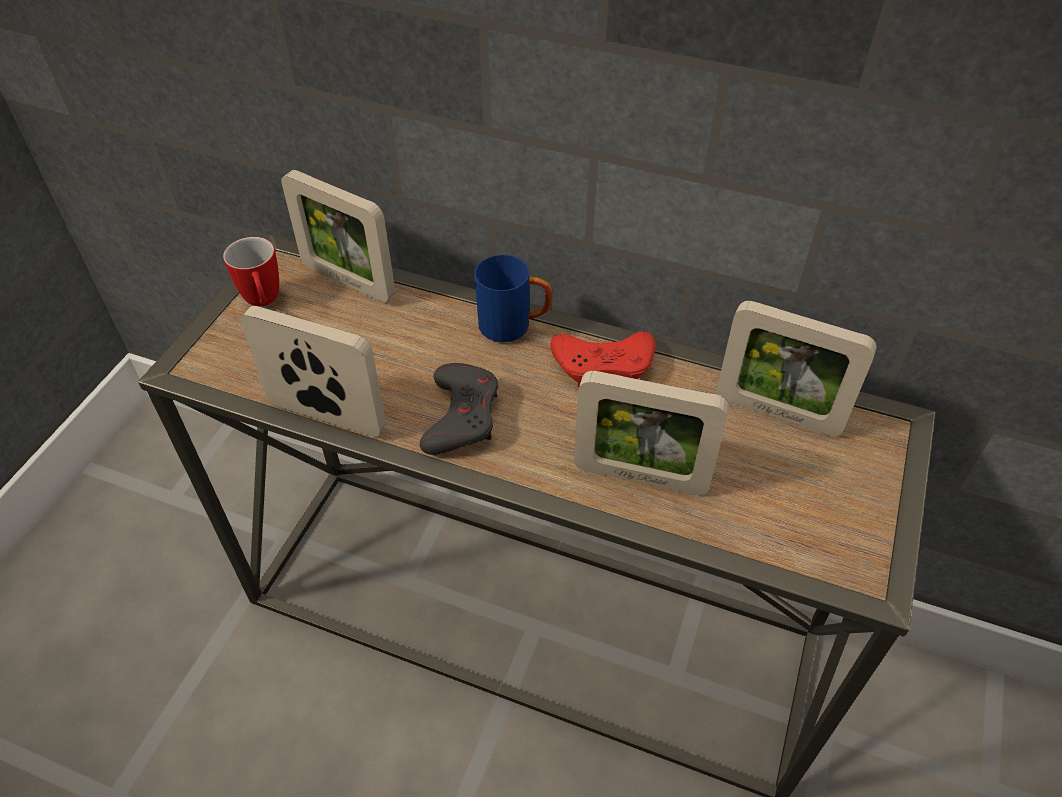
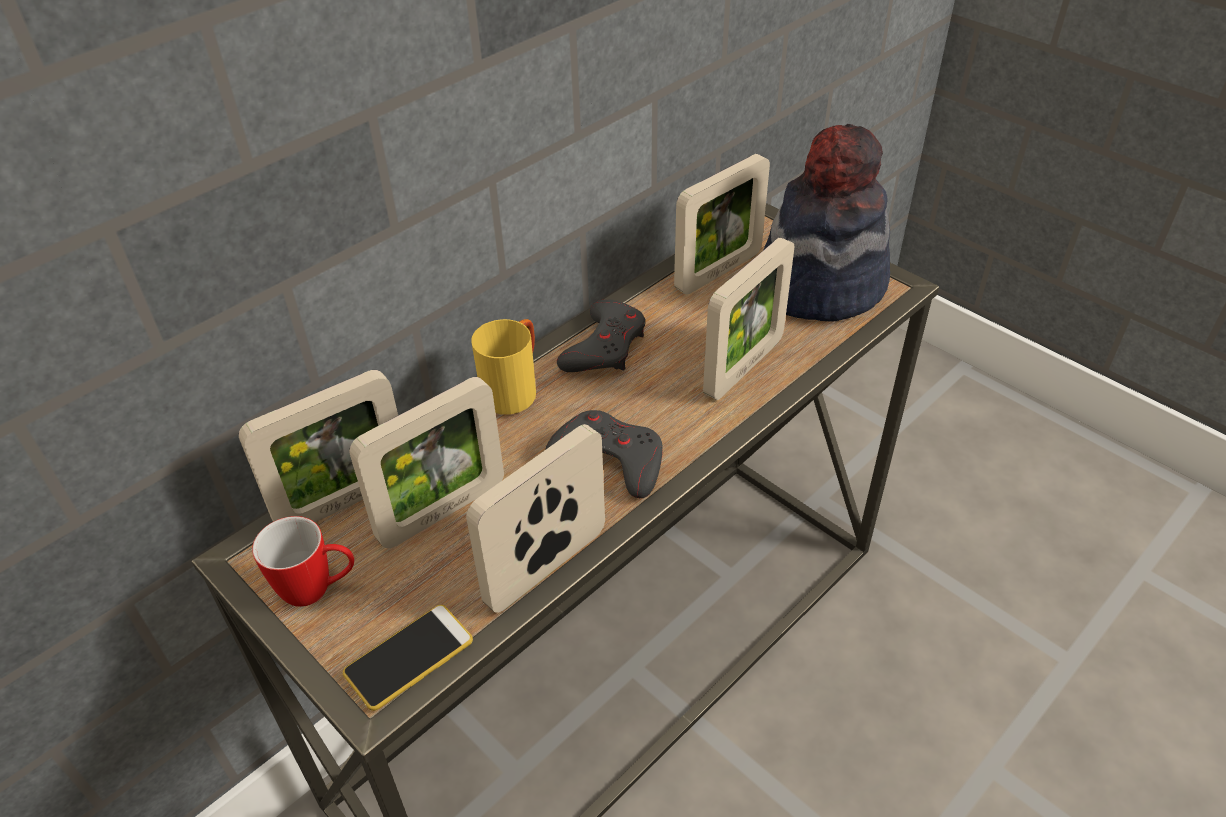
camera: 65 degrees left, 5 degrees down
(220, 371) = (409, 657): none -> phone
(362, 336) = (442, 512): none -> picture frame
(514, 326) = (514, 389): blue mug -> yellow mug
(604, 364) = (605, 346): red game controller -> grey game controller
(817, 505) = (819, 285): none -> hat

